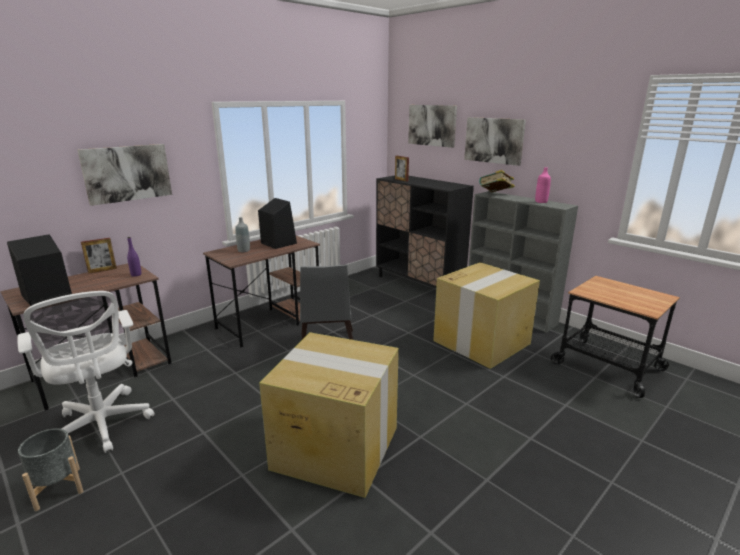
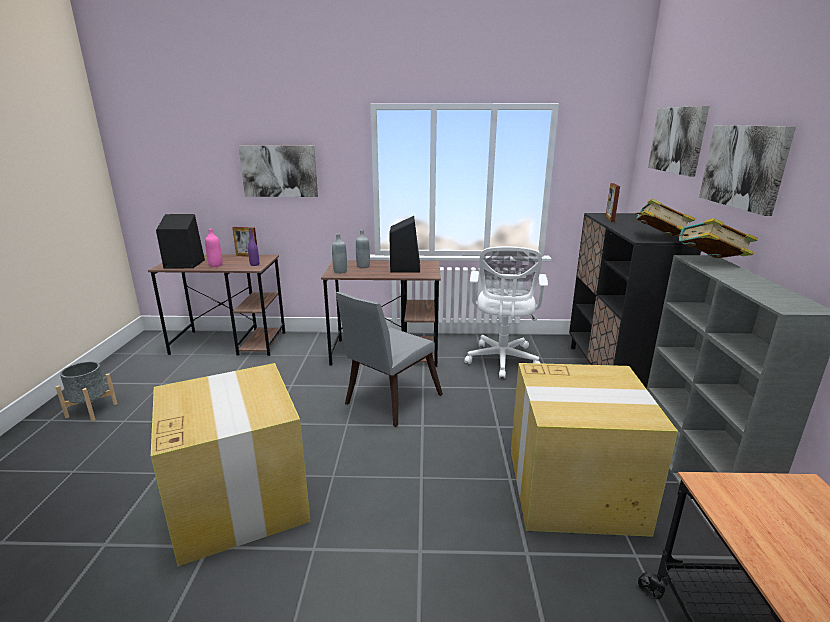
camera: 45 degrees right, 0 degrees up
(102, 426) = (168, 382): white office chair -> white office chair (502, 361)
(235, 258) = (340, 271): none -> grey bottle
(452, 186) = (658, 238): none -> book
(541, 201) = (769, 290): pink bottle -> pink bottle (216, 265)

